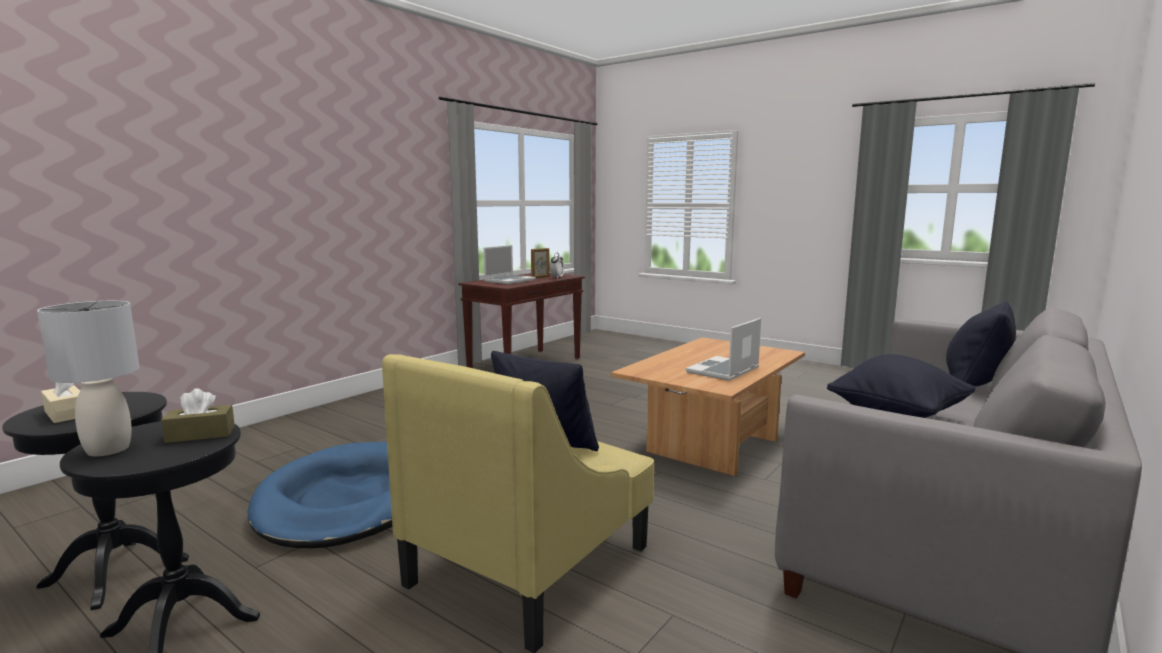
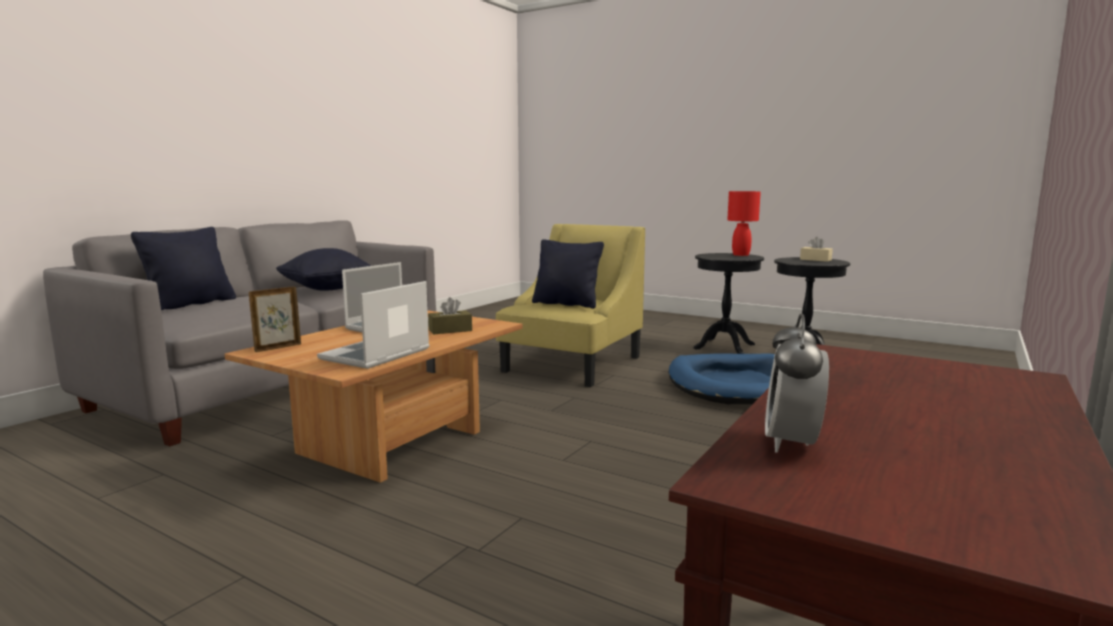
camera: 175 degrees right, 0 degrees up
(107, 449) = (741, 255): grey table lamp -> red table lamp
(200, 434) = (718, 257): brown tissue box -> brown tissue box (450, 330)
(509, 280) = (931, 397): laptop -> laptop (375, 355)
(540, 277) = (891, 452): picture frame -> picture frame (277, 348)

